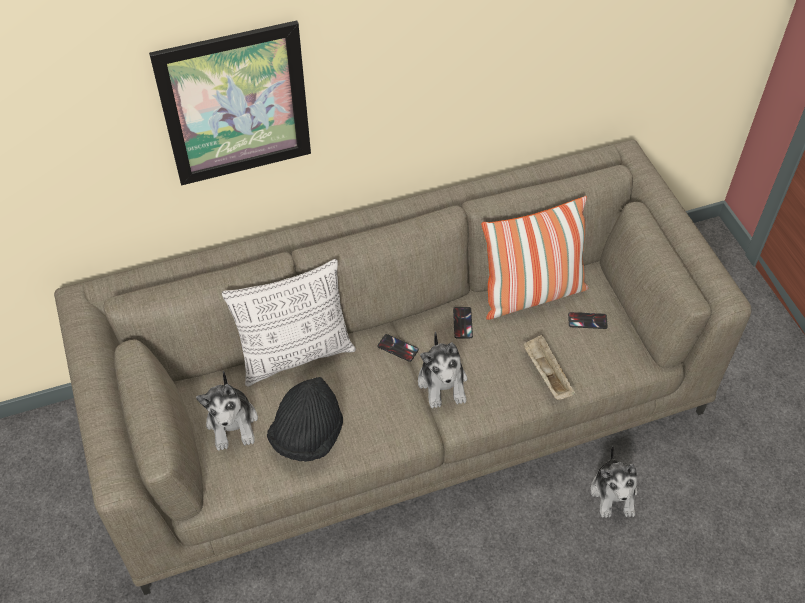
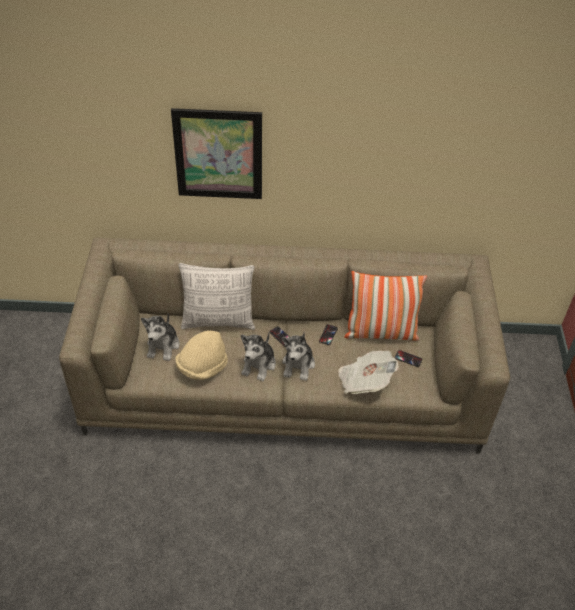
camera: 20 degrees right, 5 degrees down
(307, 435) = (202, 367): black hat -> beige hat
(546, 374) = (365, 381): beige tray -> newspaper
(614, 493) = (394, 480): plush toy -> plush toy (259, 364)

